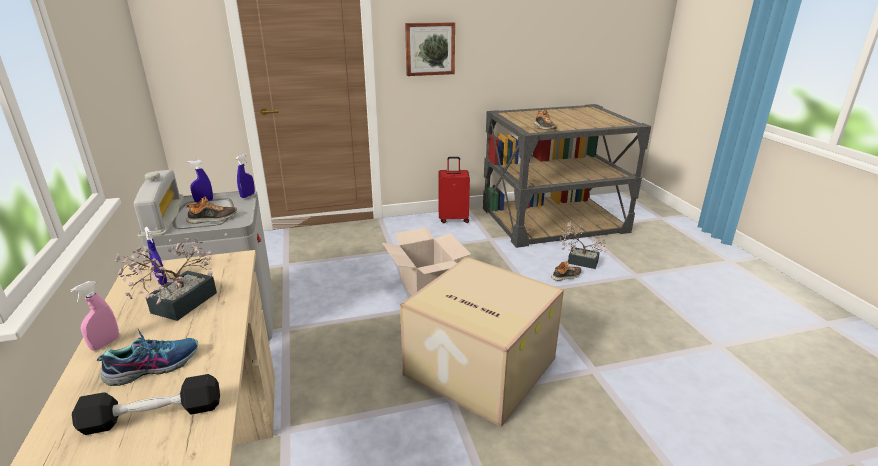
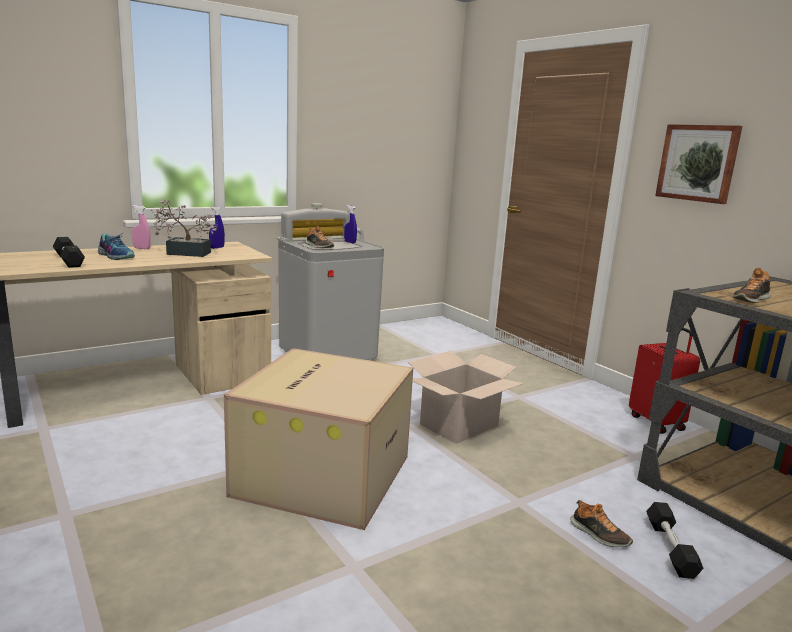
camera: 70 degrees right, 10 degrees down
(248, 195) = (369, 247): blue spray bottle -> none
(579, 261) = (670, 548): potted plant -> black dumbbell

